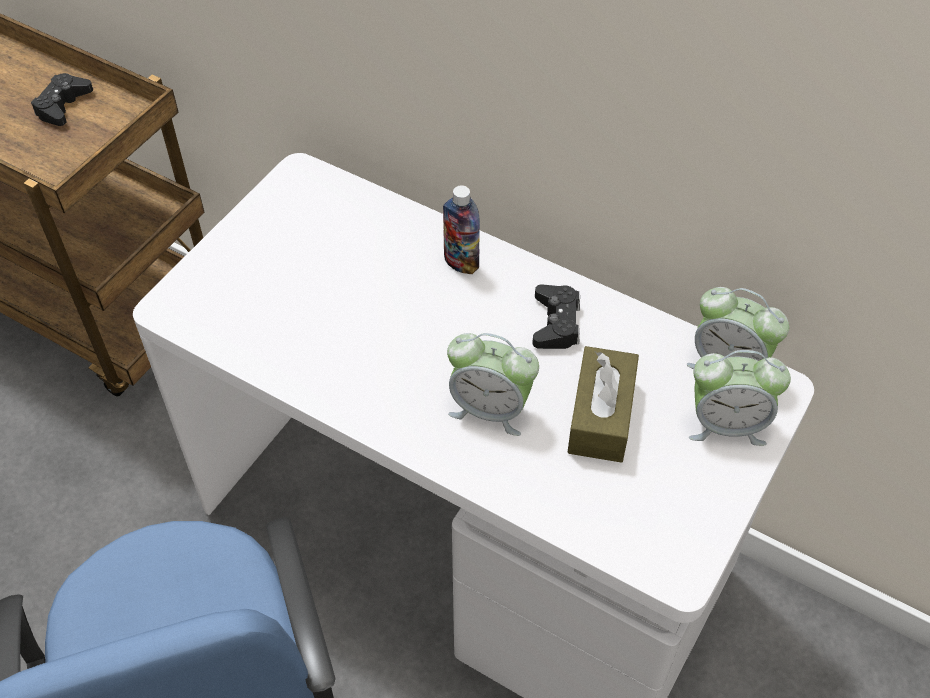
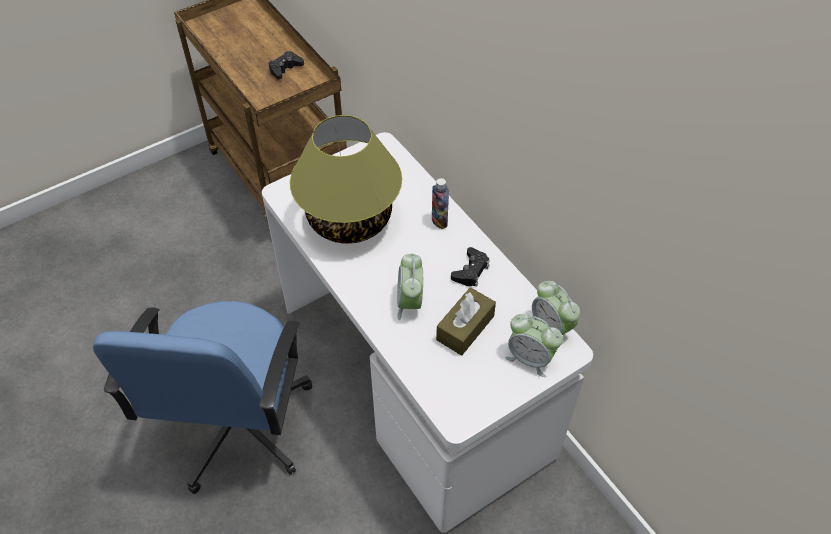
camera: 25 degrees right, 0 degrees up
(315, 312) = (350, 220): none -> table lamp
(490, 409) = (410, 302): alarm clock -> alarm clock turned 45 degrees clockwise

